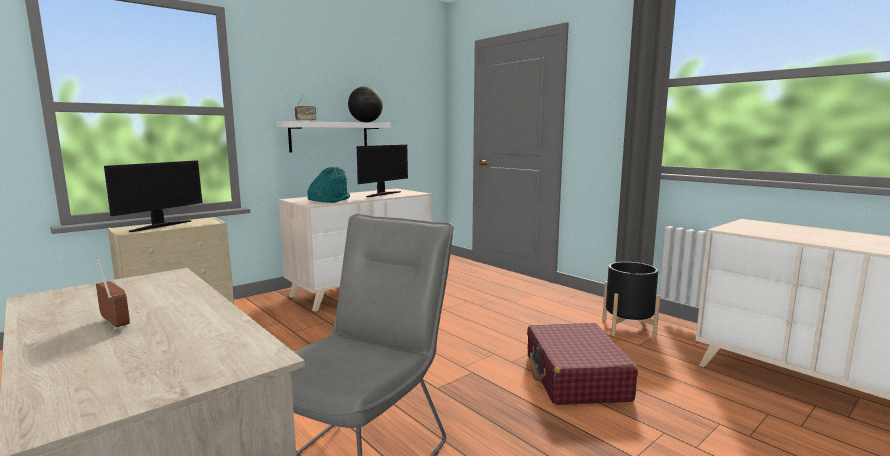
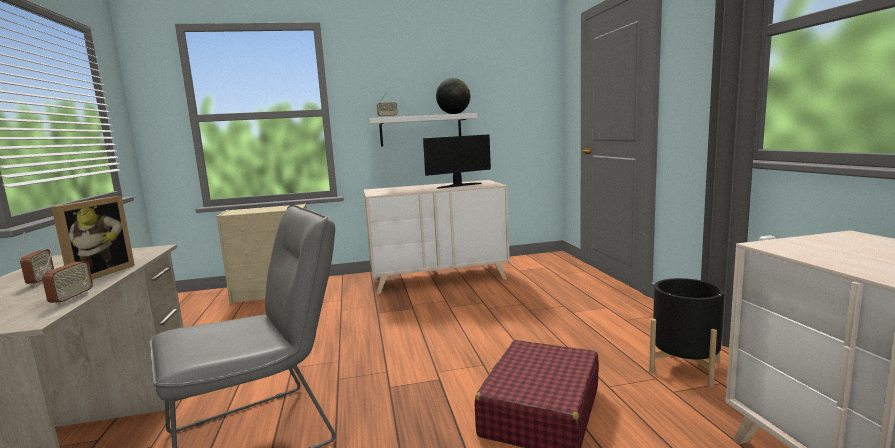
camera: 30 degrees right, 0 degrees up
(160, 226) = (257, 210): monitor -> none
(184, 307) = (97, 274): none -> picture frame
(240, 331) = (72, 298): none -> radio
(329, 200) = (396, 191): turquoise hat -> none

